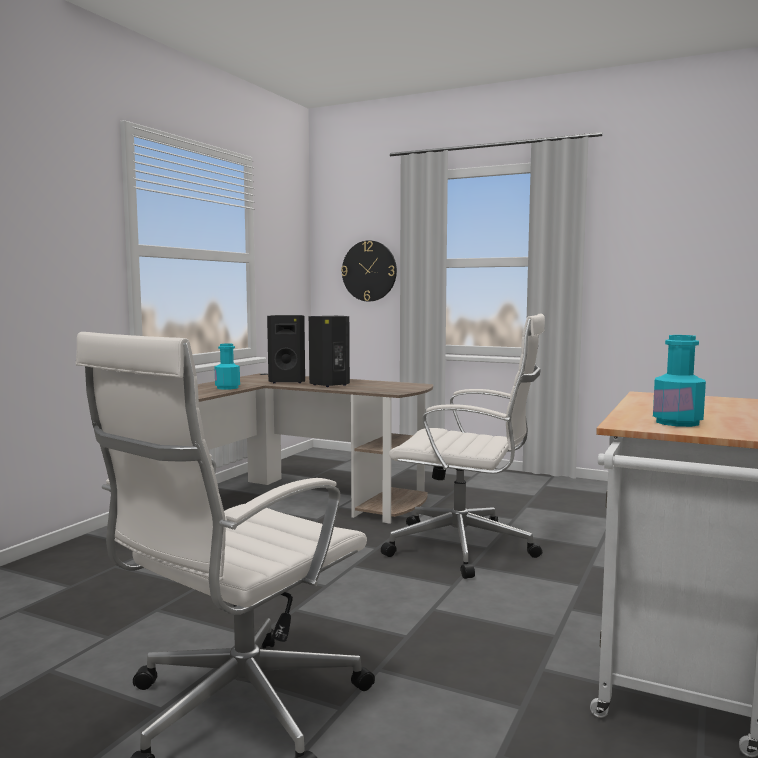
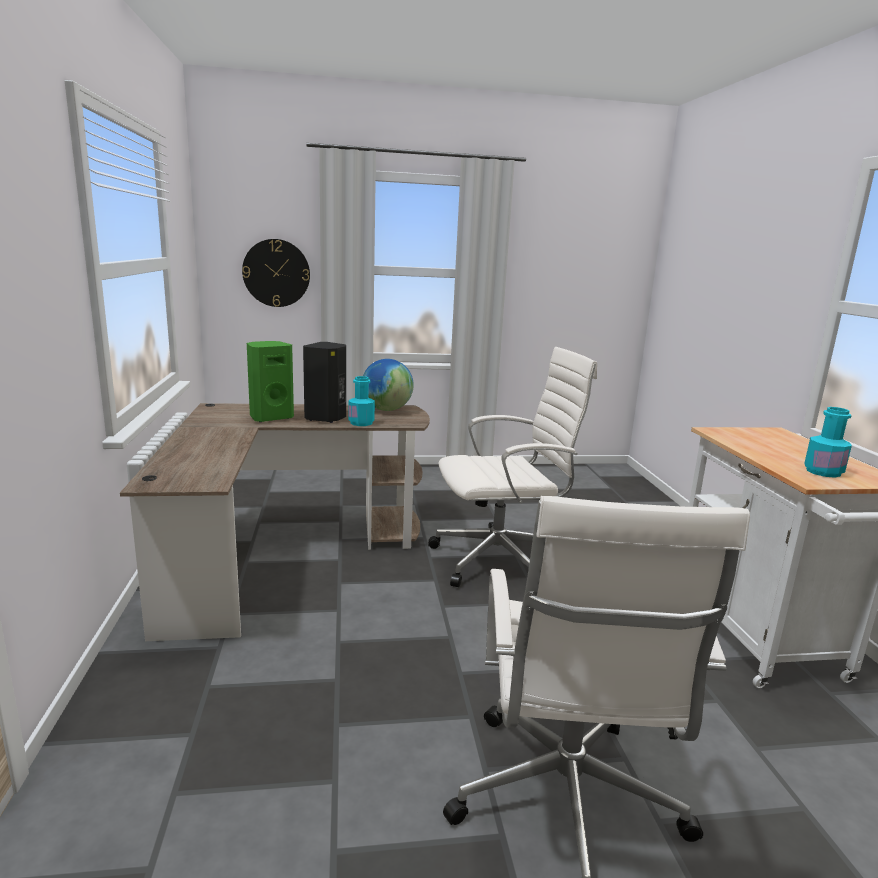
camera: 35 degrees left, 10 degrees up
(227, 388) = (228, 438): turquoise bottle -> turquoise bottle (361, 423)
(288, 381) = (270, 417): black speaker -> green speaker
(397, 384) = (386, 410): none -> globe

